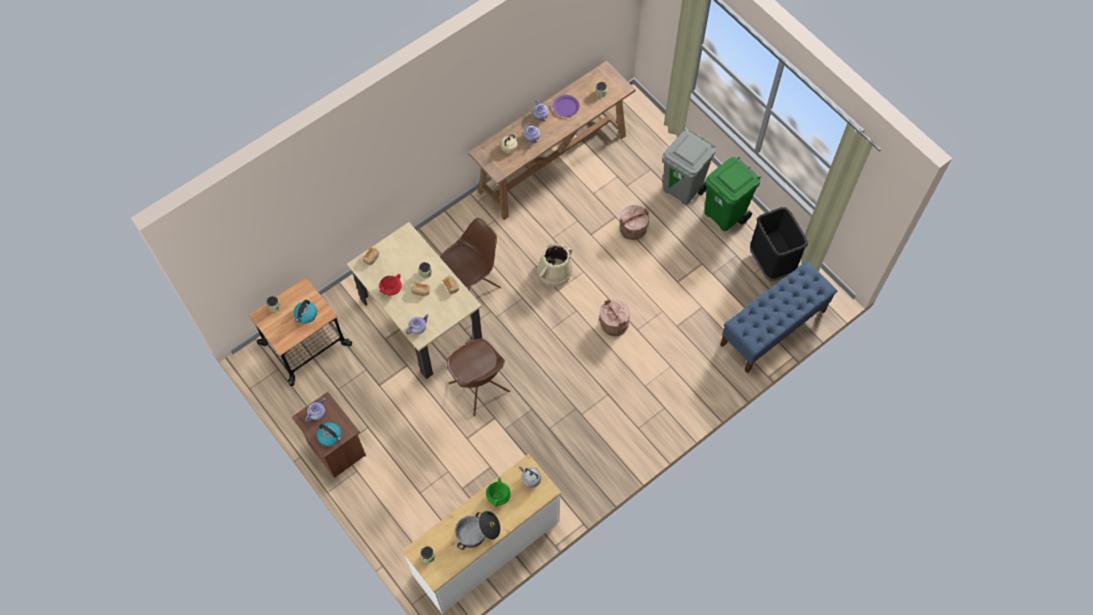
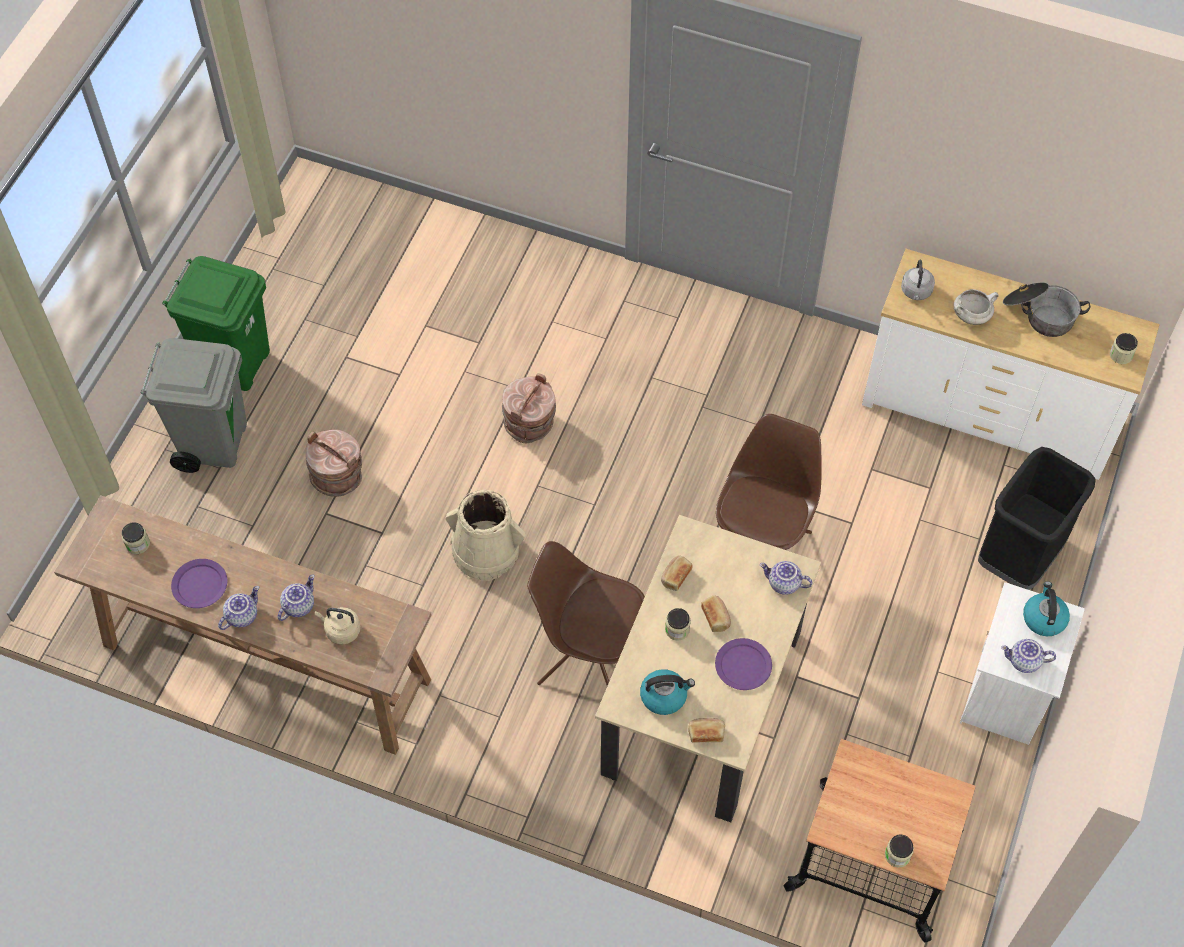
camera: 120 degrees left, 5 degrees down
(306, 315) = (876, 791): kettle -> kettle (664, 696)
(335, 449) = (1007, 696): brown nightstand -> white nightstand
(391, 289) = (742, 666): red cooking pot -> purple plate
(498, 496) = (971, 316): green cooking pot -> white cooking pot
(770, 263) = (293, 272): black trash can -> black trash can (1019, 557)
(772, 328) = (407, 227): blue bench -> none

